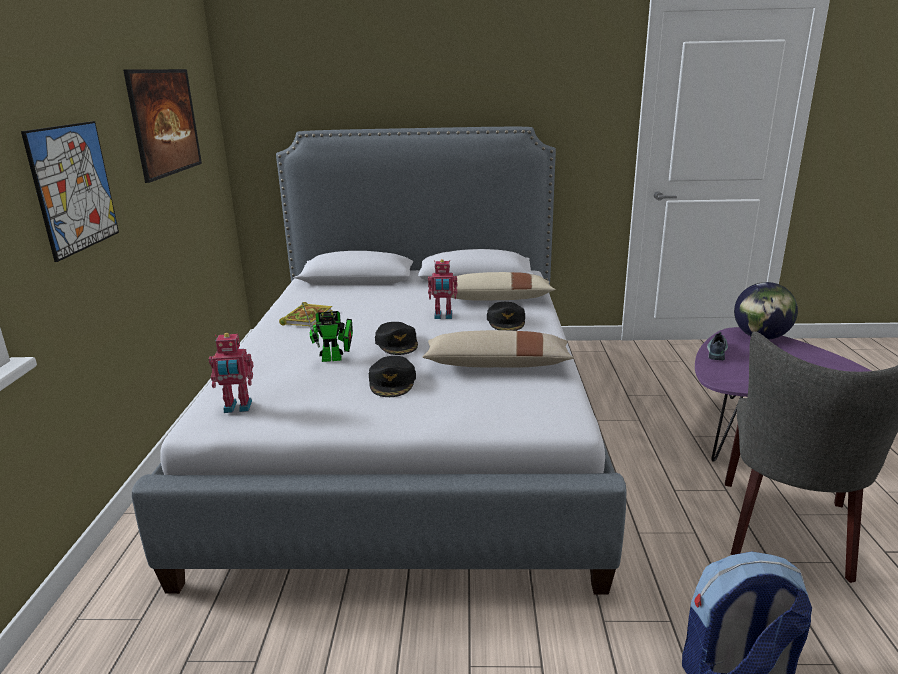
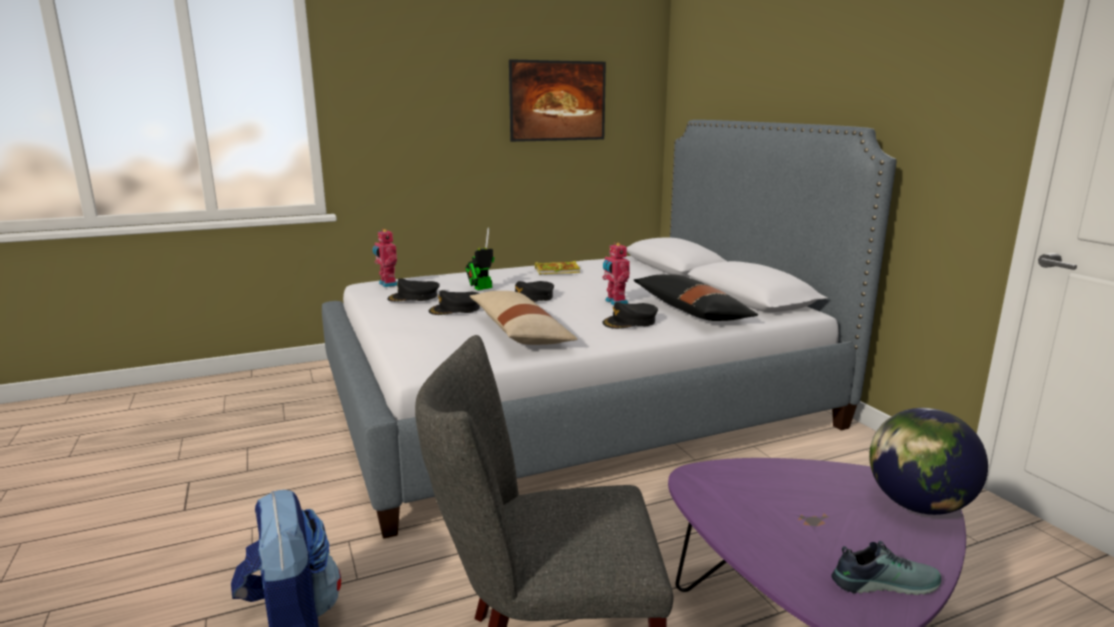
camera: 65 degrees right, 5 degrees down
(74, 188) = (421, 131): picture -> none
(323, 397) = (414, 297): none -> black cap
(335, 359) = (480, 288): toy robot -> toy robot turned 90 degrees clockwise
(496, 299) = (690, 311): beige pillow -> black pillow
(716, 352) = (796, 470): shoe -> shoe (882, 582)

